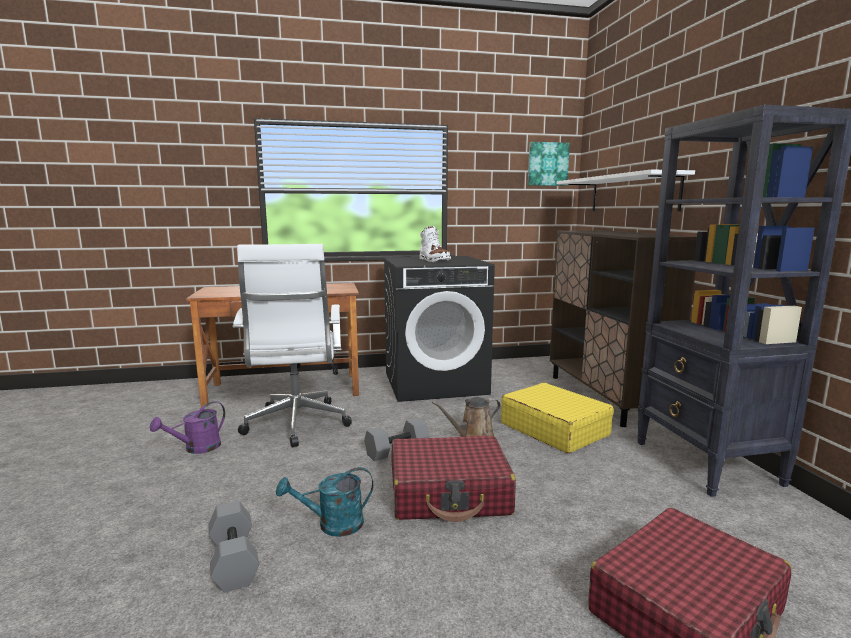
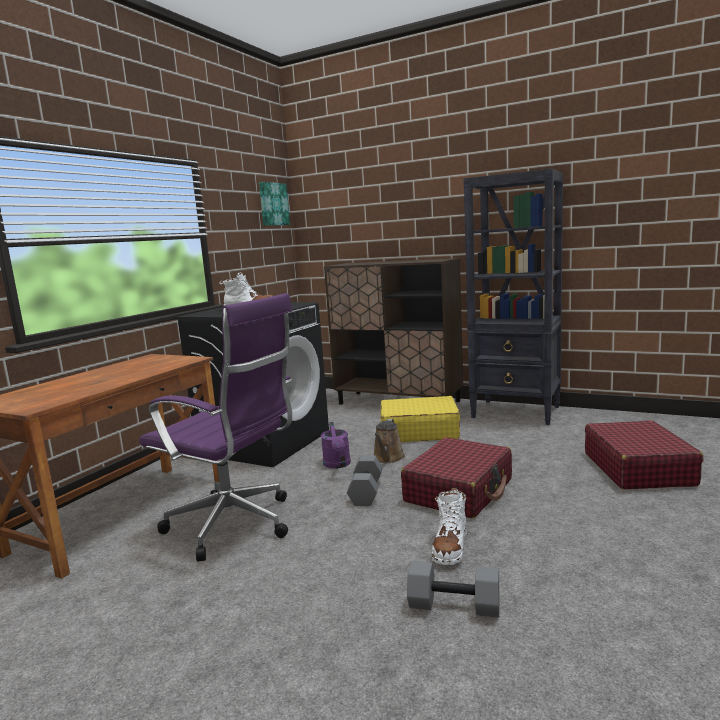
camera: 50 degrees left, 0 degrees up
(196, 448) = (187, 598): purple watering can -> purple watering can (337, 465)
(296, 425) = (235, 526): white office chair -> purple office chair
(332, 525) = (450, 547): turquoise watering can -> white boot
(632, 194) = (373, 229): white shelf -> none

